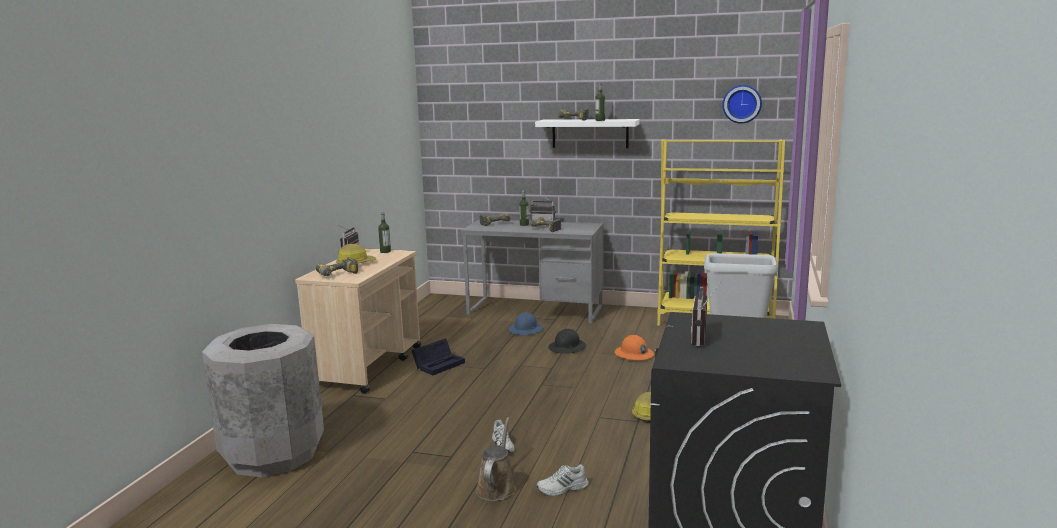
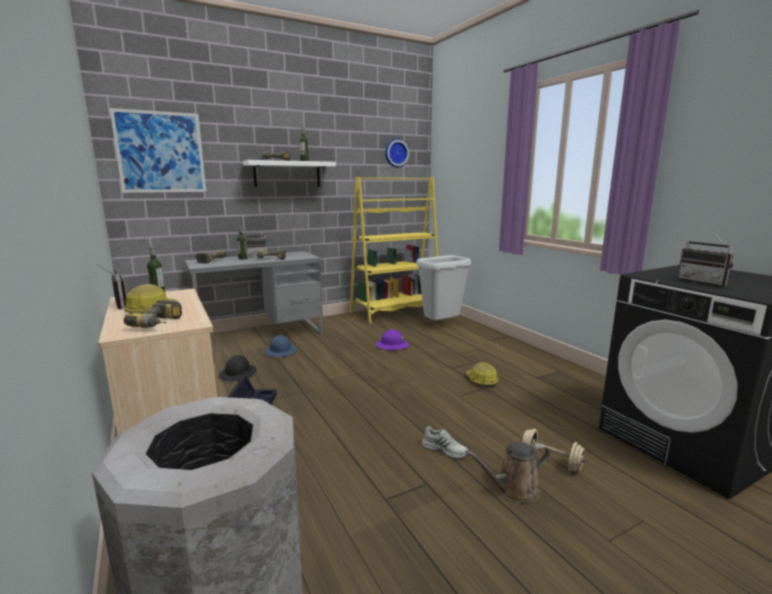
camera: 45 degrees left, 0 degrees up
(468, 113) = (160, 152): none -> picture
(497, 487) = (513, 489): brown watering can -> brown watering can turned 75 degrees counterclockwise
(563, 489) = (550, 461): white shoe -> beige dumbbell
(567, 347) = (339, 355): black hard hat -> black hard hat (238, 374)
(634, 354) = (392, 345): orange hard hat -> purple hard hat

